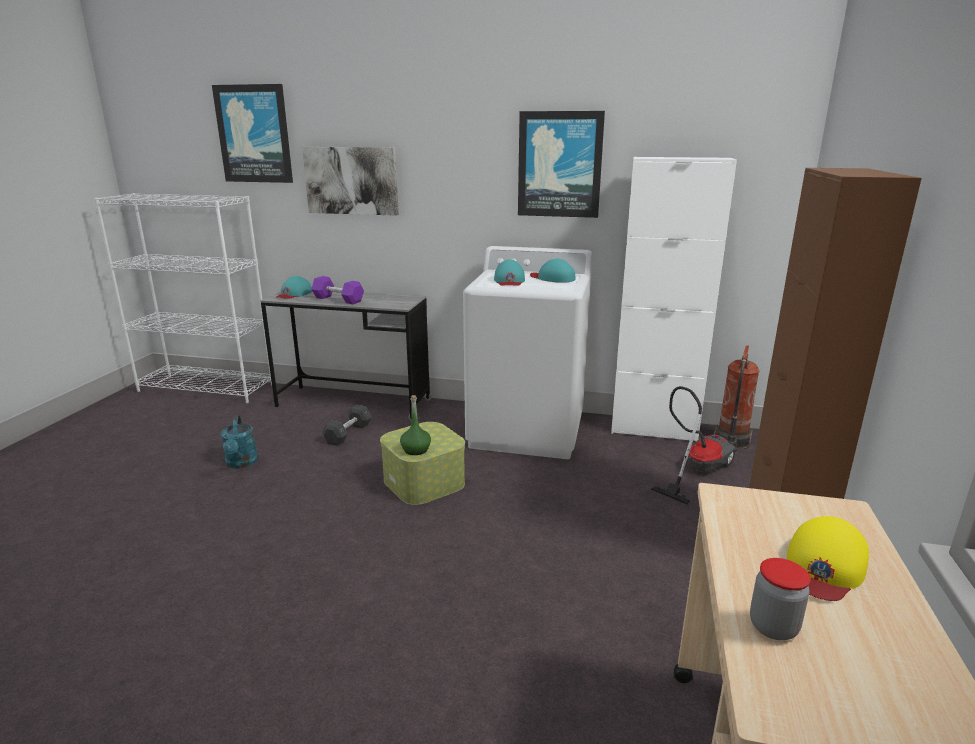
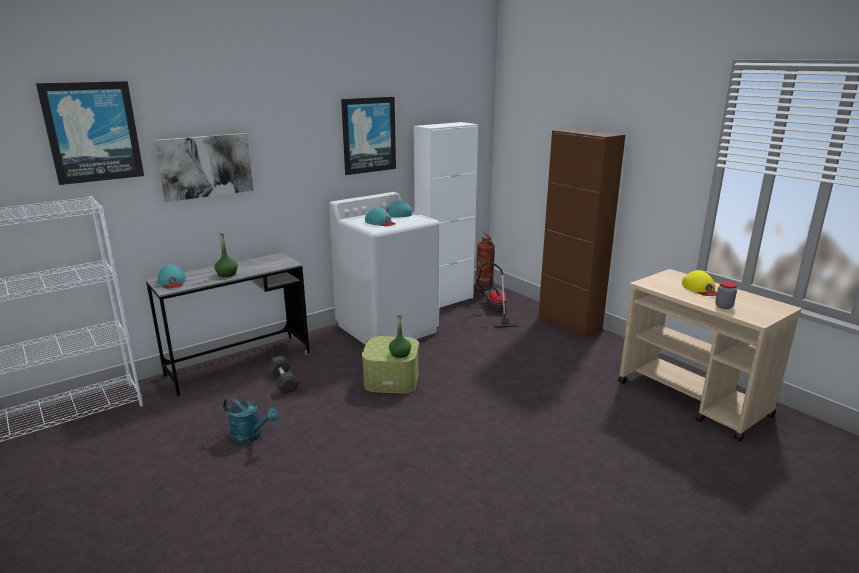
camera: 50 degrees left, 0 degrees up
(338, 299) = (227, 274): purple dumbbell -> green bottle

